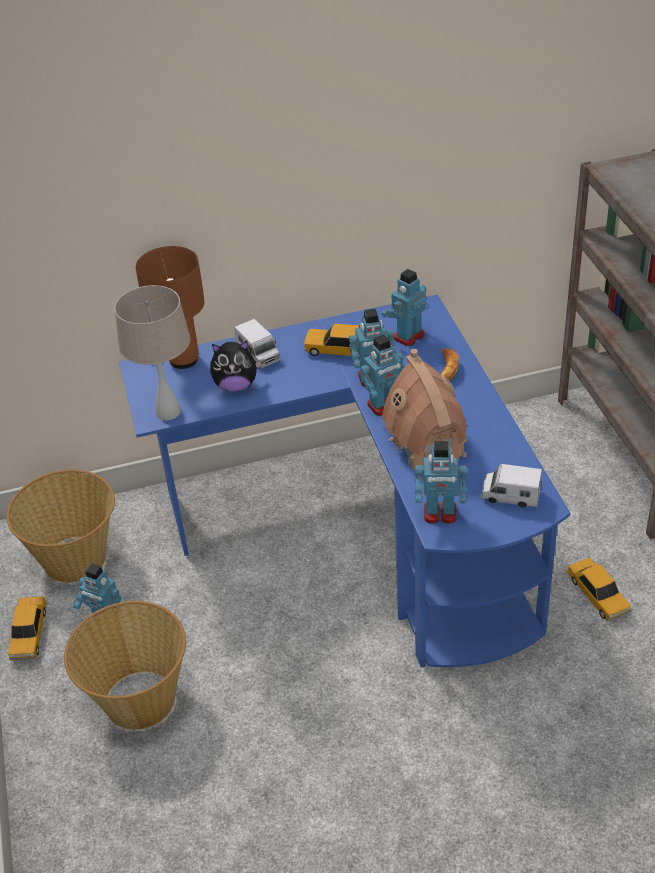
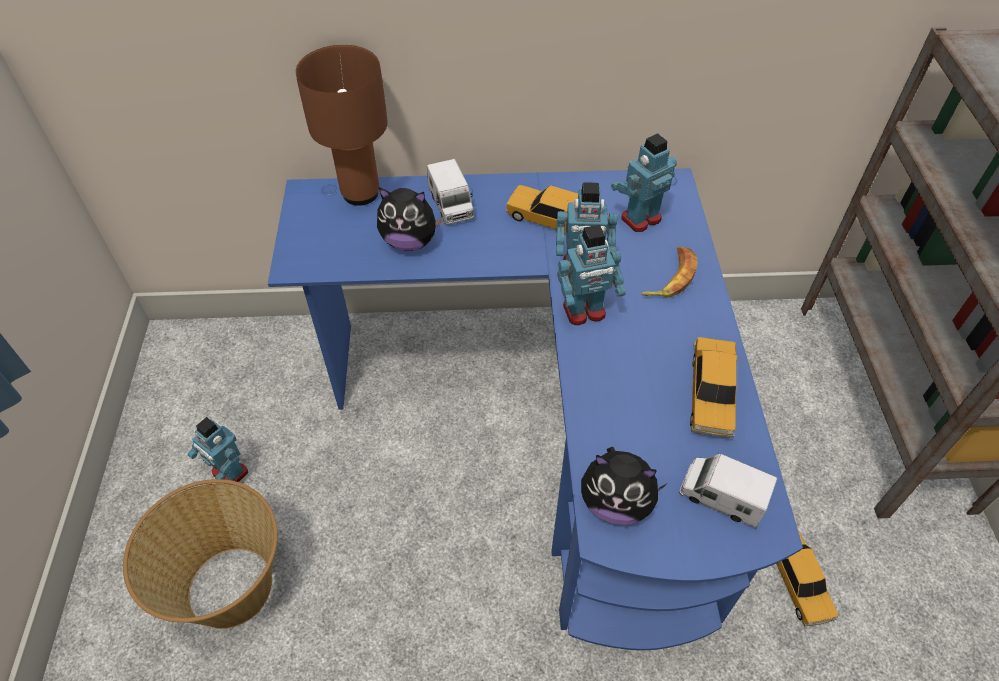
camera: 10 degrees right, 10 degrees up
(29, 633) = (144, 467): toy car -> toy car (711, 393)
(76, 558) = (225, 384): basket -> none
(167, 412) = (316, 261): beige table lamp -> none
(427, 446) = (625, 387): toy house -> none
(440, 514) = (616, 503): toy robot -> plush toy

